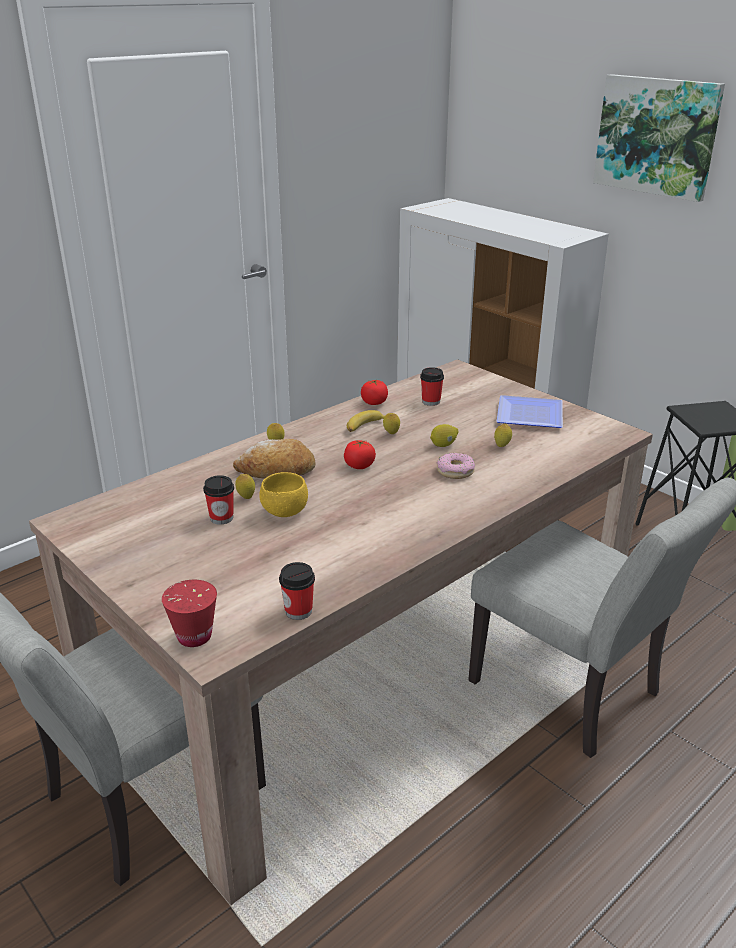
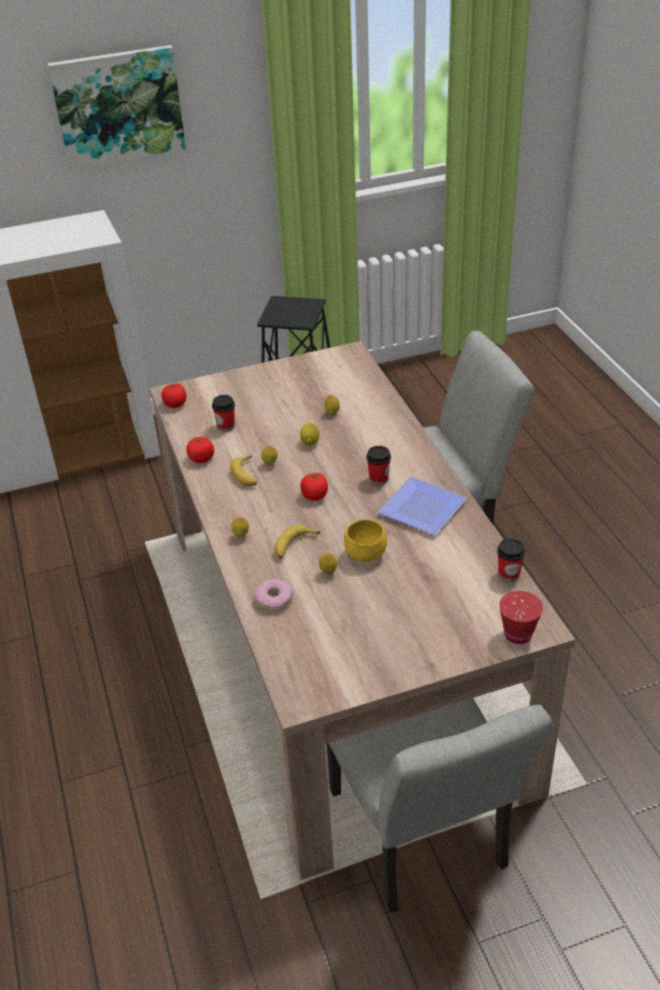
camera: 65 degrees left, 10 degrees up
(221, 518) = (355, 593): cup -> cup (379, 479)
(276, 471) = (293, 546): bread -> banana
(443, 374) = (175, 404): none -> tomato
(455, 471) = (357, 448): donut -> donut (274, 600)
(532, 416) = (293, 383): plate -> plate (425, 508)

